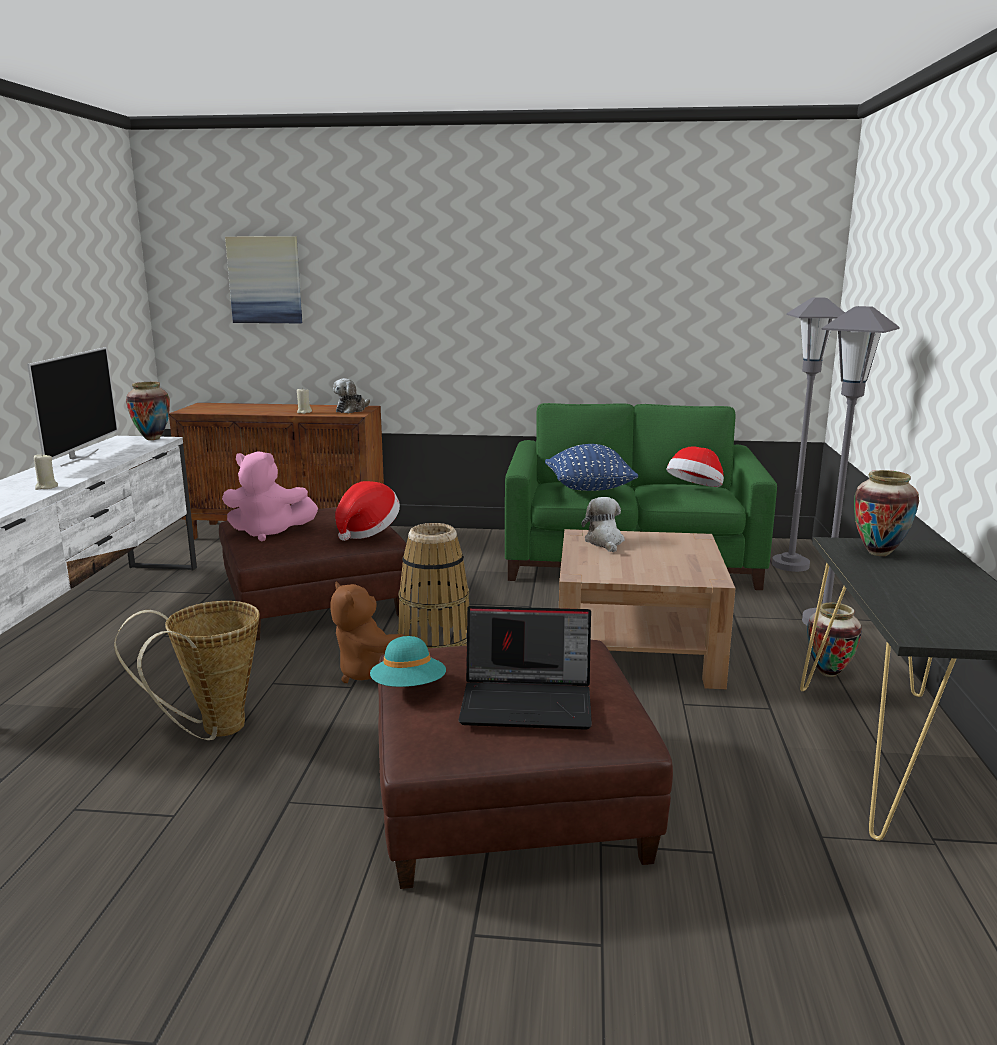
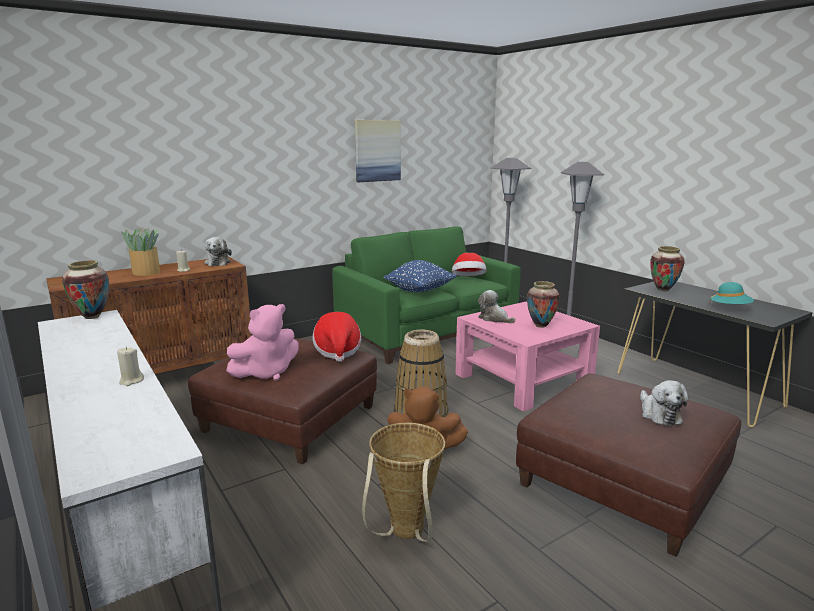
camera: 40 degrees left, 0 degrees up
(78, 458) = (70, 349): television -> none
(265, 280) = (112, 157): picture -> picture (377, 151)
(272, 409) = (145, 272): none -> potted plant
(409, 688) = (595, 433): turquoise hat -> turquoise hat (730, 308)
(528, 701) = (659, 414): laptop -> plush toy
(636, 648) = (523, 379): brown coffee table -> pink coffee table
(828, 673) = (611, 362): vase -> vase (540, 326)

